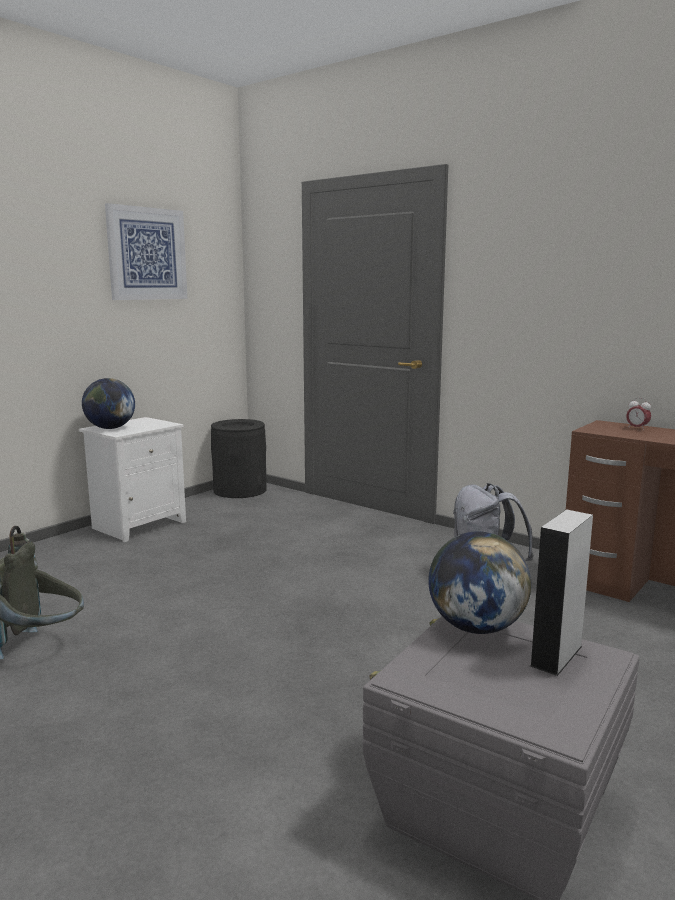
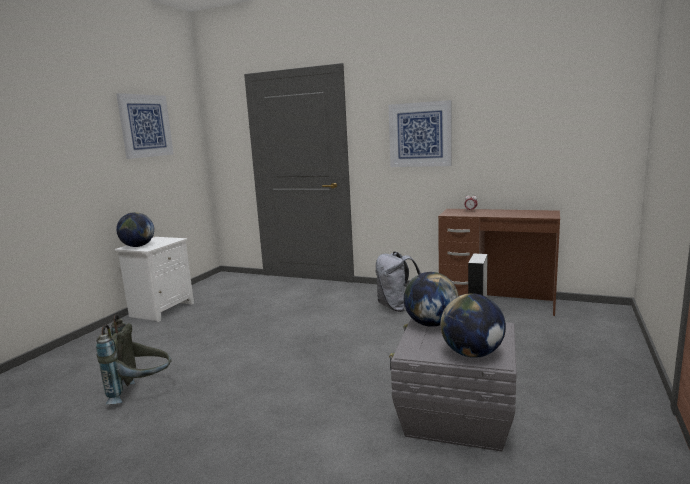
camera: 15 degrees left, 0 degrees up
(240, 490) = (219, 279): black trash can -> none
(519, 705) = (472, 354): none -> globe
(563, 288) = (420, 134): none -> picture

